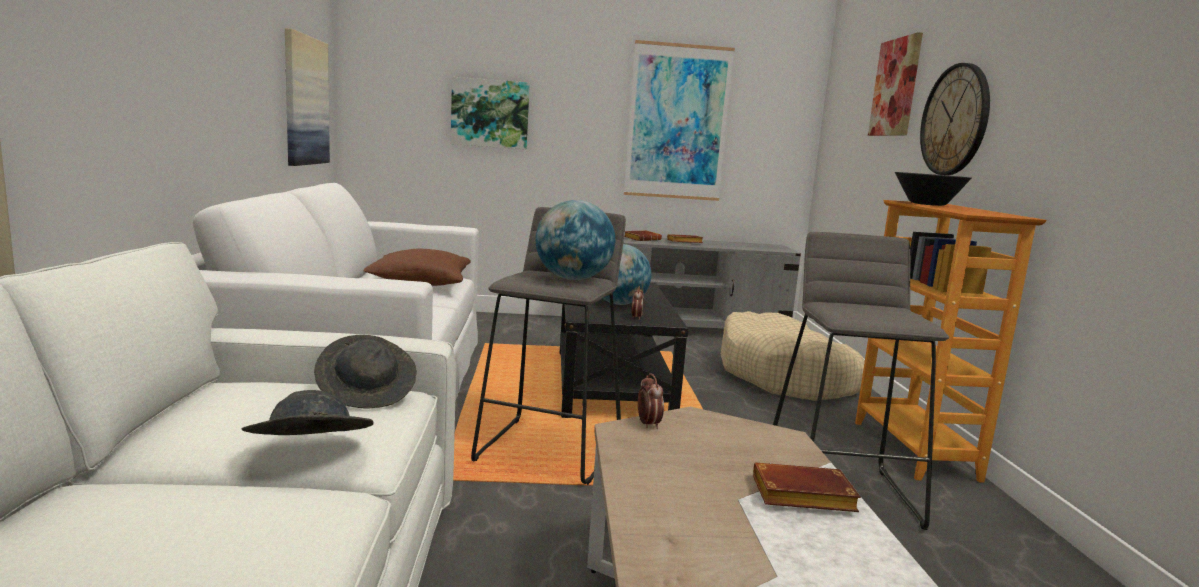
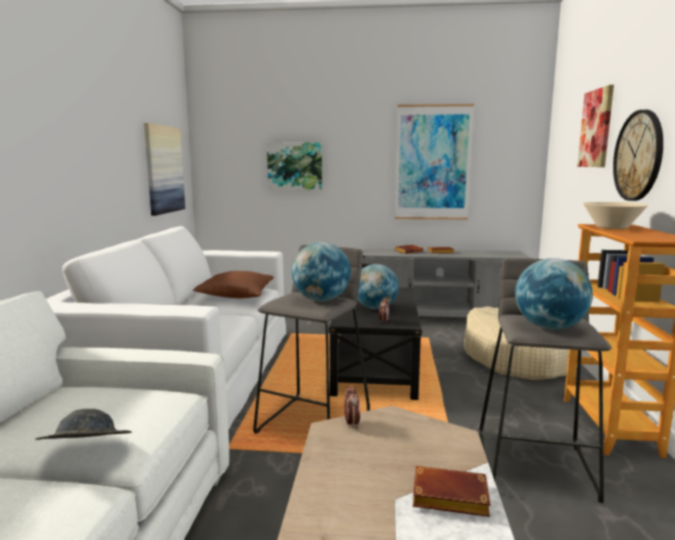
camera: 10 degrees right, 0 degrees up
(367, 393) = (151, 398): grey hat -> none
(873, 314) = (549, 327): none -> globe
(927, 204) = (612, 228): black bowl -> beige bowl

